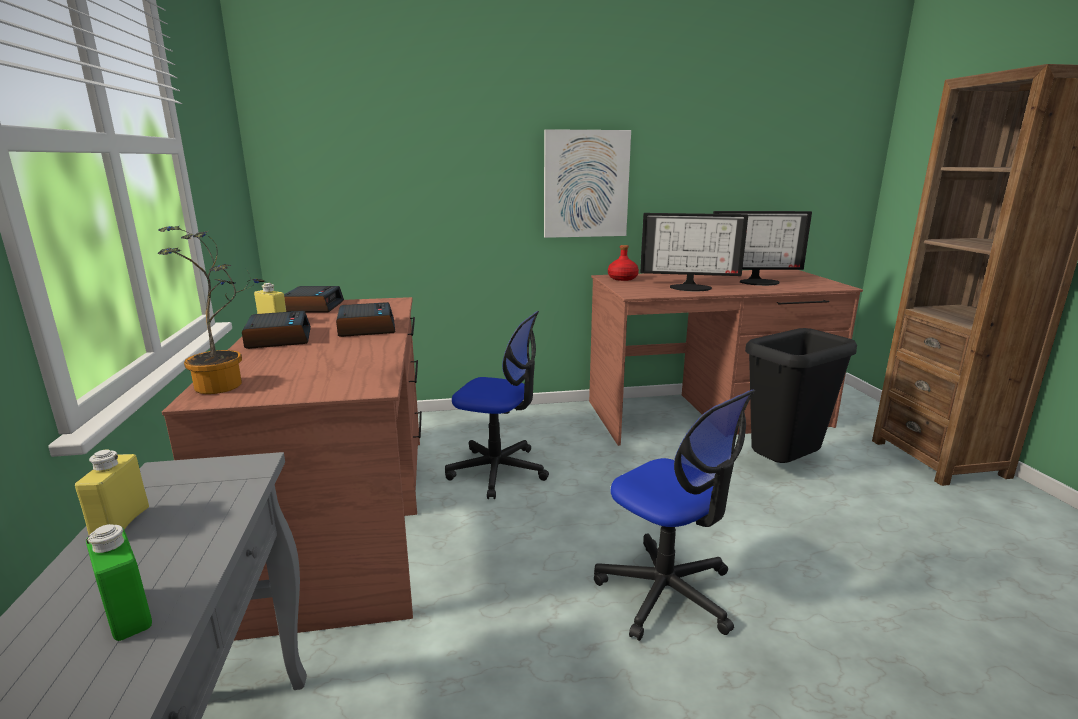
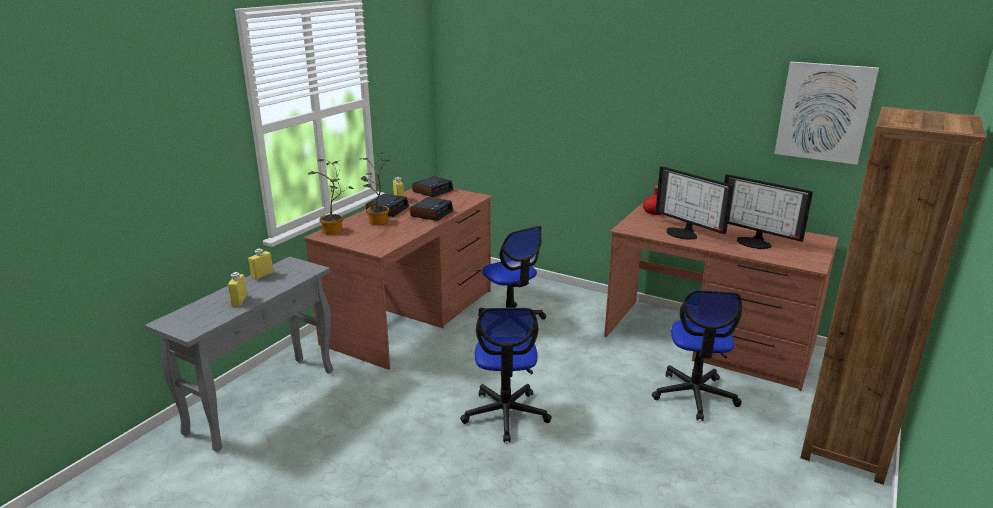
camera: 40 degrees right, 5 degrees up
(128, 614) = (239, 301): green bottle -> yellow bottle
(292, 356) = (377, 223): none -> potted plant
(585, 184) = (643, 132): picture -> picture (824, 112)
(783, 468) = (694, 395): black trash can -> office chair

